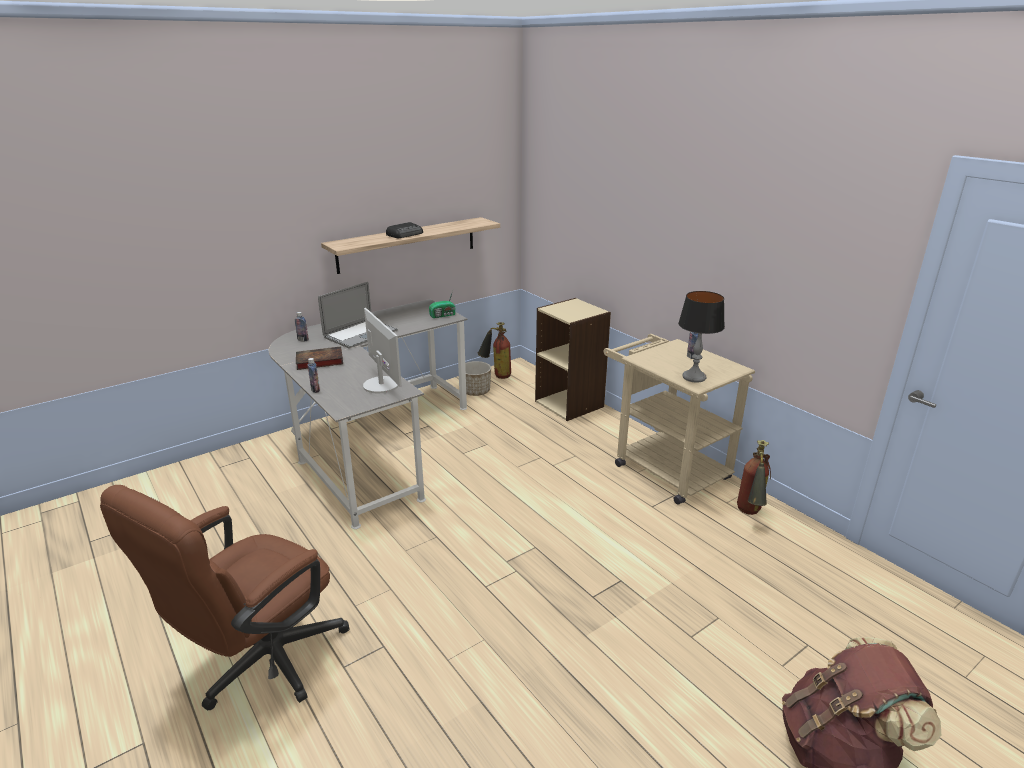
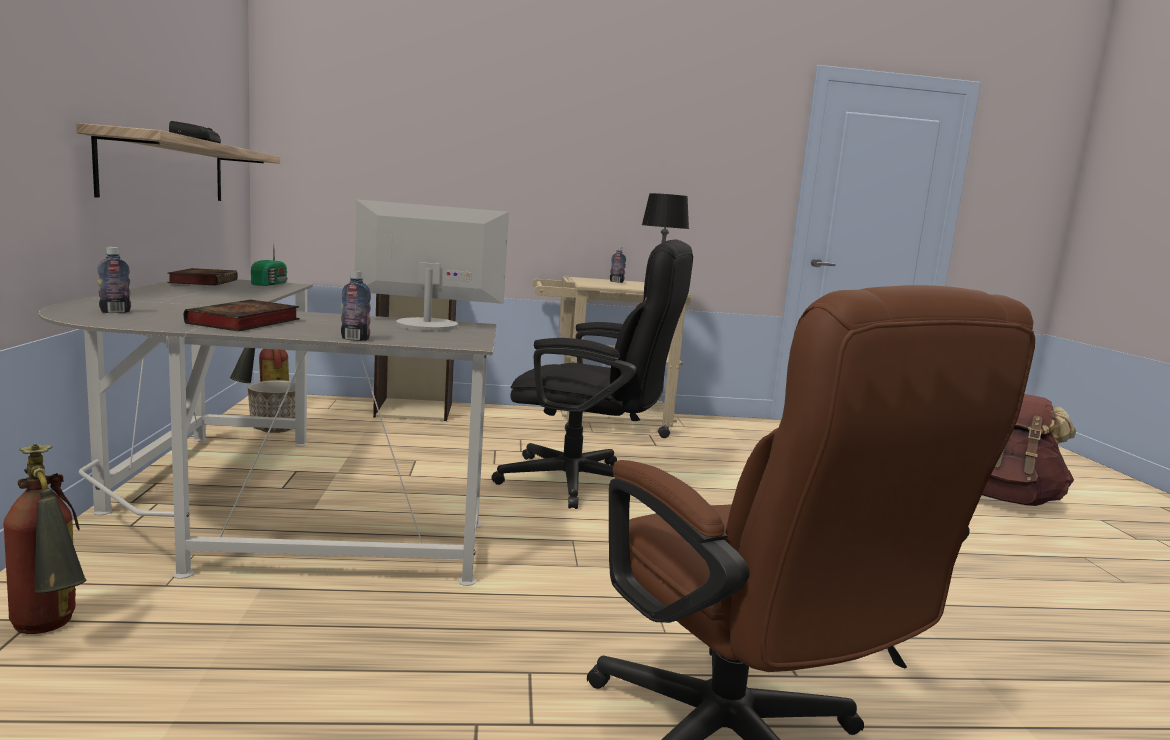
camera: 60 degrees left, 15 degrees down
(360, 334) = (206, 301): laptop -> none
(415, 309) = (203, 282): none -> book
(529, 509) = (587, 484): none -> black office chair
(749, 515) = (710, 427): fire extinguisher -> fire extinguisher (50, 632)

